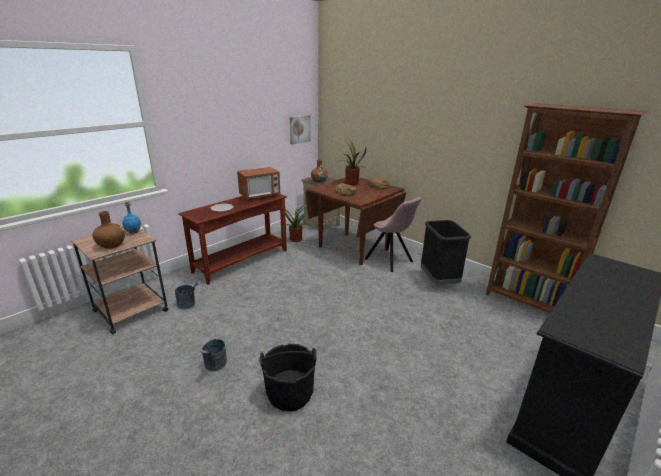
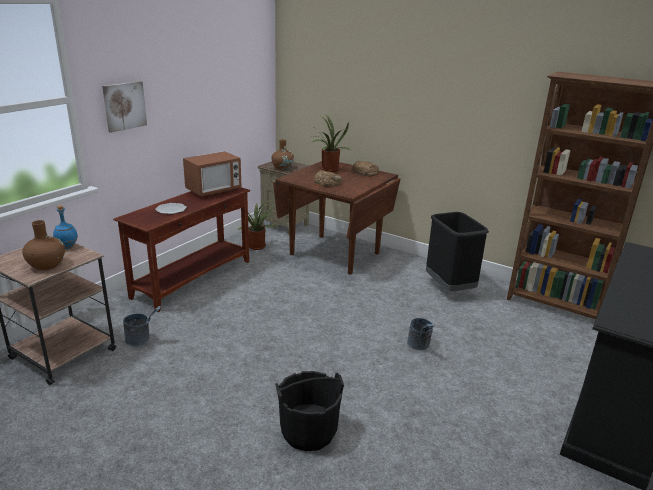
camera: 10 degrees left, 0 degrees up
(214, 366) = (204, 411): grey bucket -> grey bucket (419, 346)
(299, 129) = (254, 99): picture -> picture (124, 106)
(389, 260) = (383, 266): pink chair -> none

